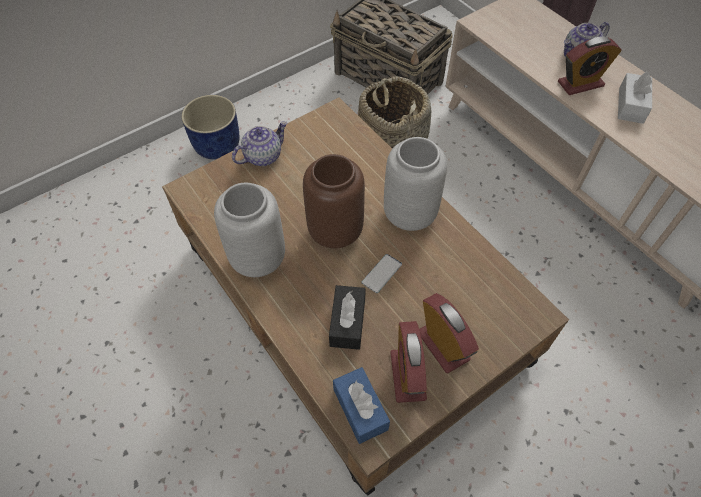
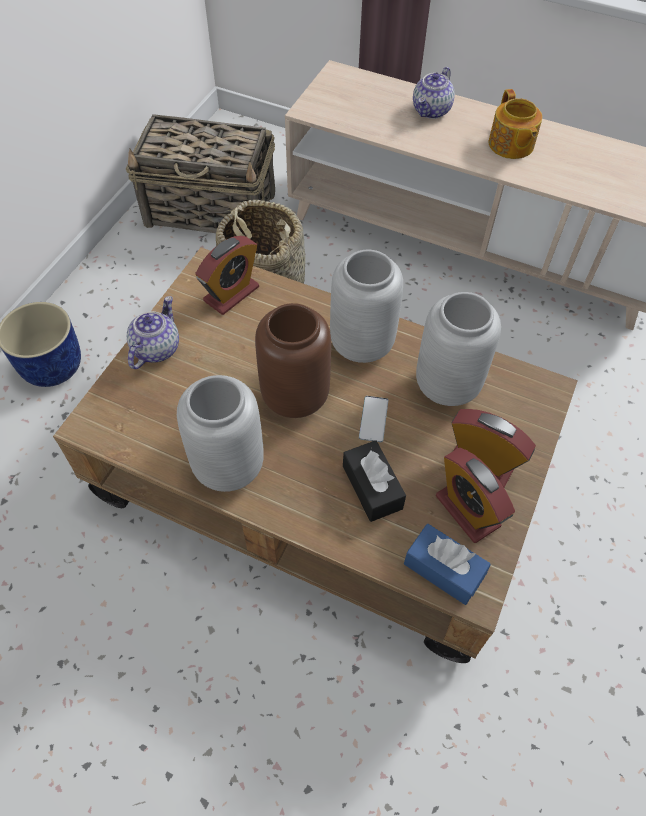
camera: 30 degrees left, 0 degrees up
(457, 275) = (448, 385): none -> grey vase
(580, 84) = (451, 140): alarm clock -> alarm clock (231, 294)
(631, 105) = (510, 145): white tissue box -> teapot

